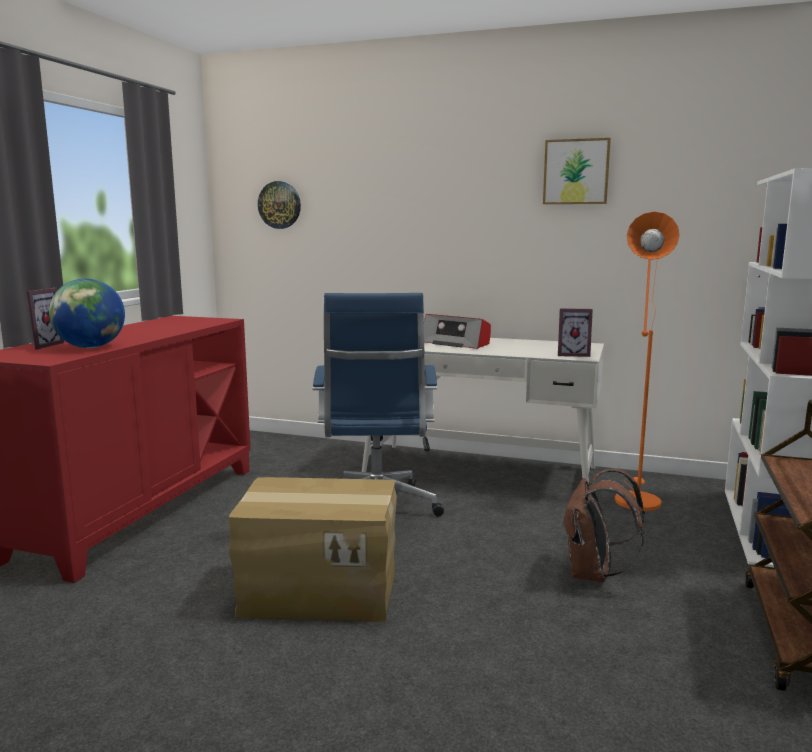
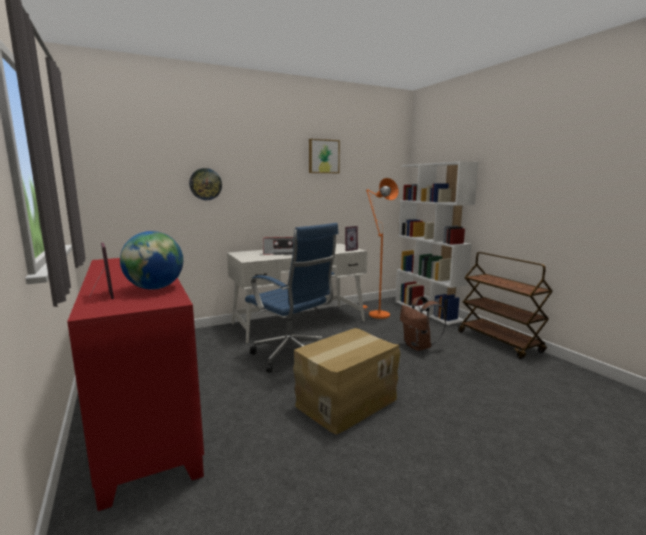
camera: 45 degrees left, 0 degrees up
(279, 205) = (133, 170): wall clock -> wall clock (205, 184)

